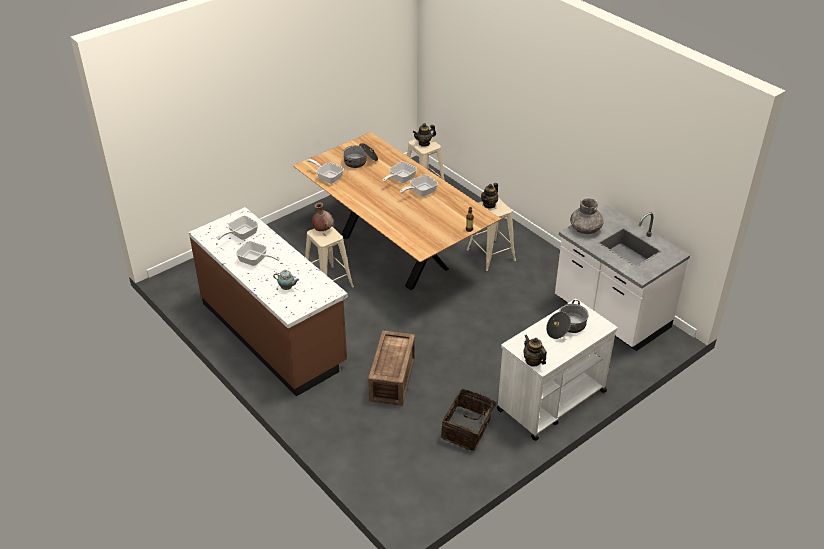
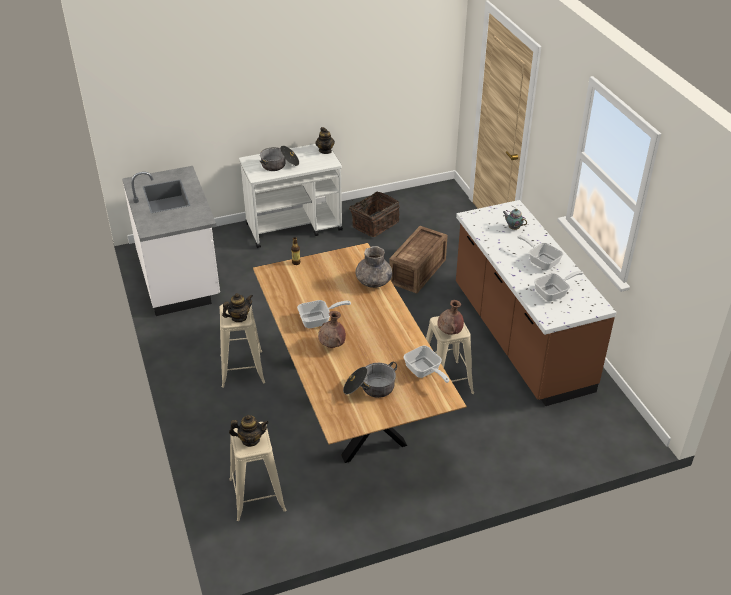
camera: 160 degrees left, 0 degrees up
(400, 179) = (332, 345): frying pan -> brown vase
(585, 228) = (187, 220): grey vase -> grey vase (373, 281)

